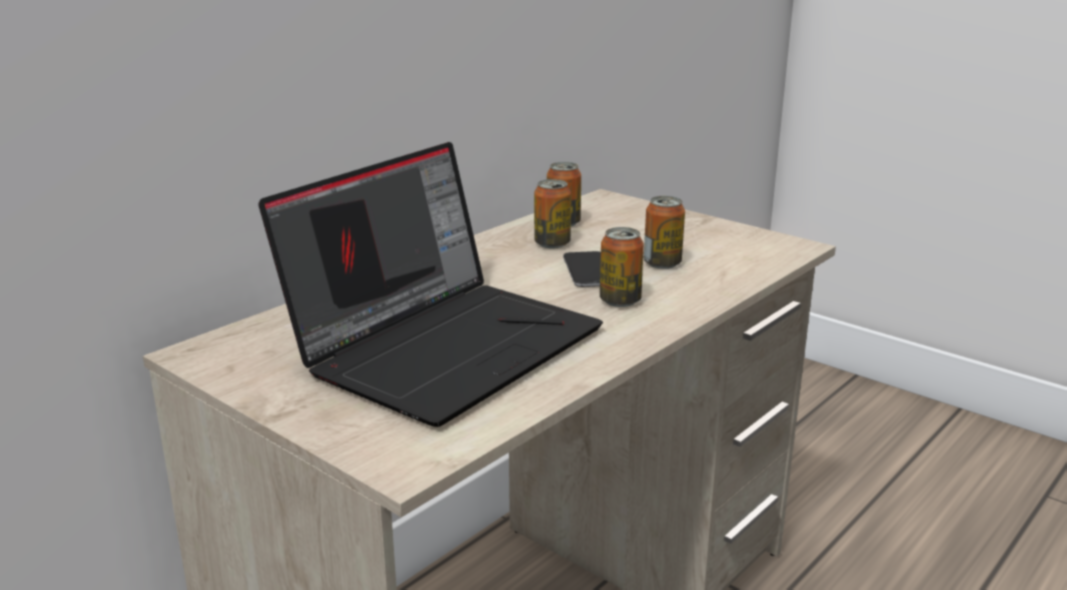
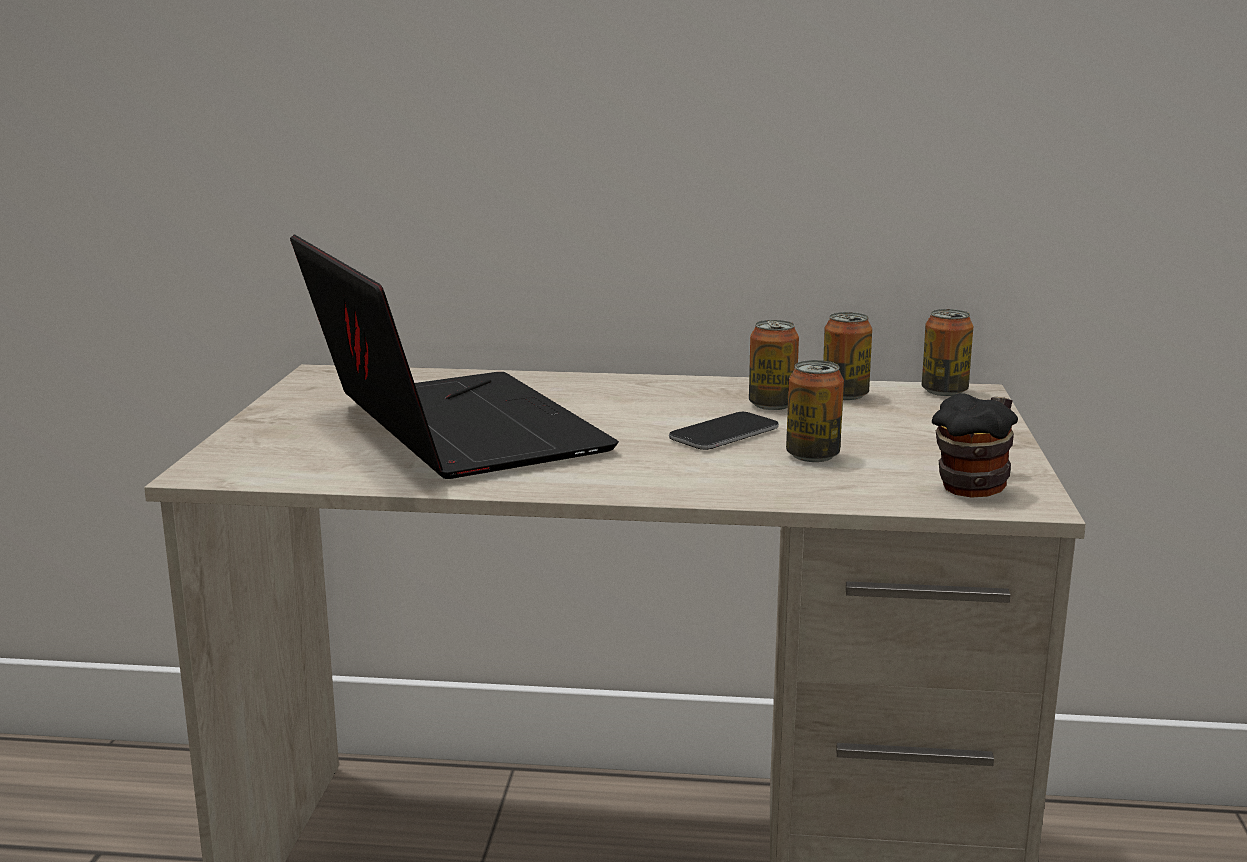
camera: 55 degrees right, 5 degrees down
(446, 345) = (447, 430): laptop -> laptop turned 120 degrees counterclockwise
(620, 301) = (665, 461): can -> can (944, 391)
(758, 246) = (977, 484): none -> mug

